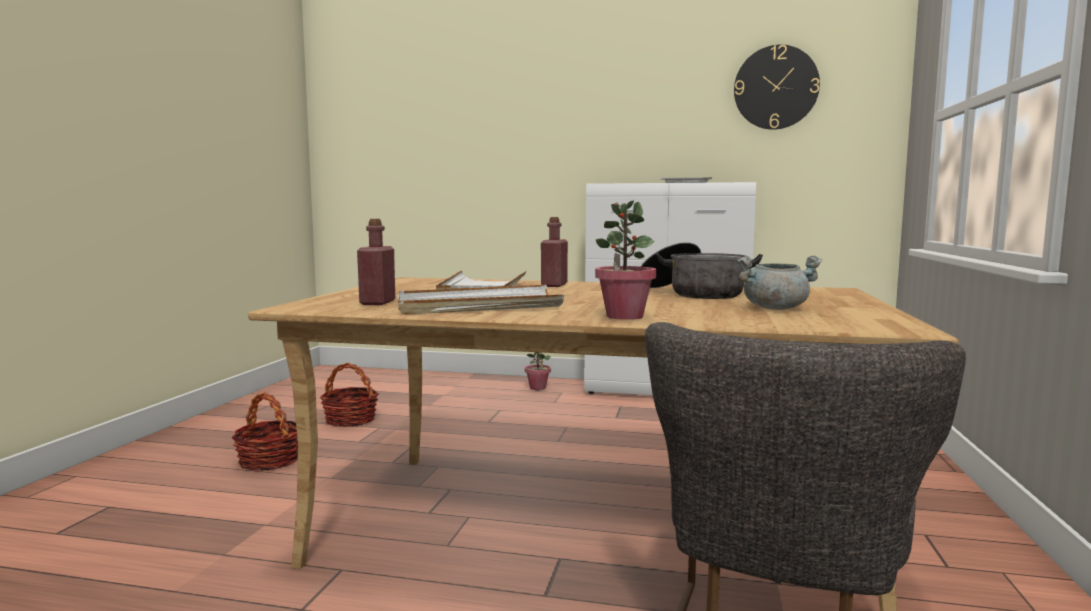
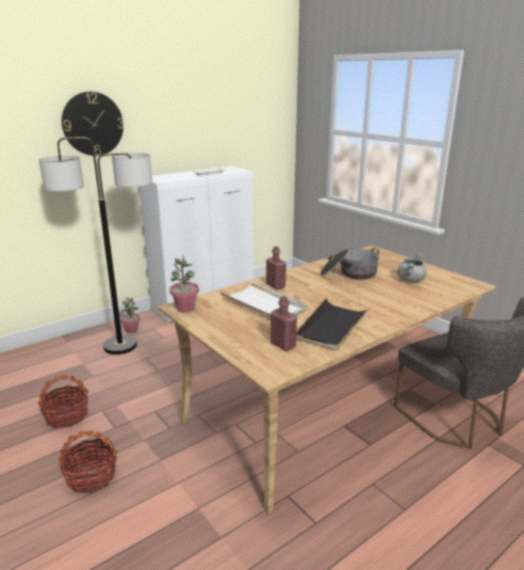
camera: 50 degrees left, 15 degrees up
(478, 306) = (332, 326): white tray -> black tray
(500, 394) = (120, 346): none -> floor lamp
(624, 316) = (400, 310): potted plant -> potted plant (185, 308)
(775, 87) = (238, 103): wall clock -> wall clock (93, 124)

